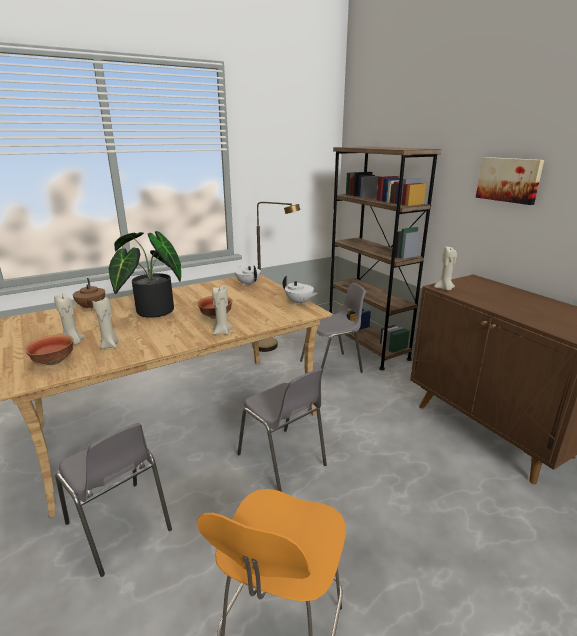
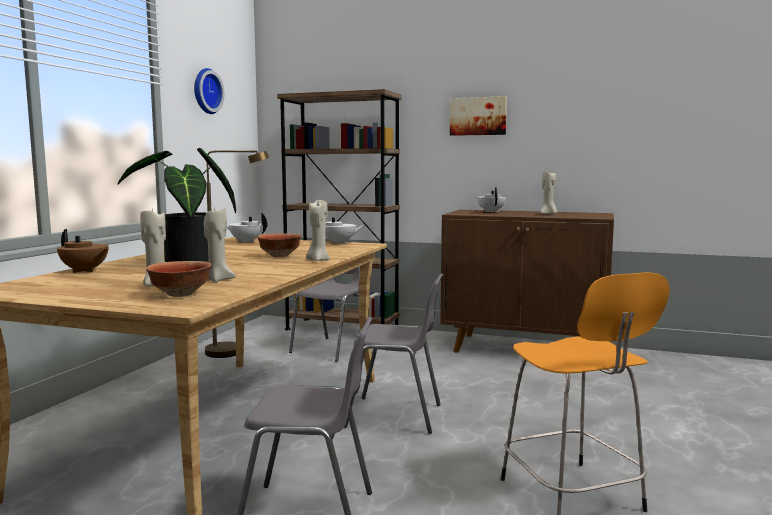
camera: 40 degrees left, 15 degrees down
(279, 146) = (205, 91): none -> wall clock
(444, 289) = (462, 214): beige candle -> beige candle (548, 214)
(489, 289) = (491, 211): none -> white teapot

